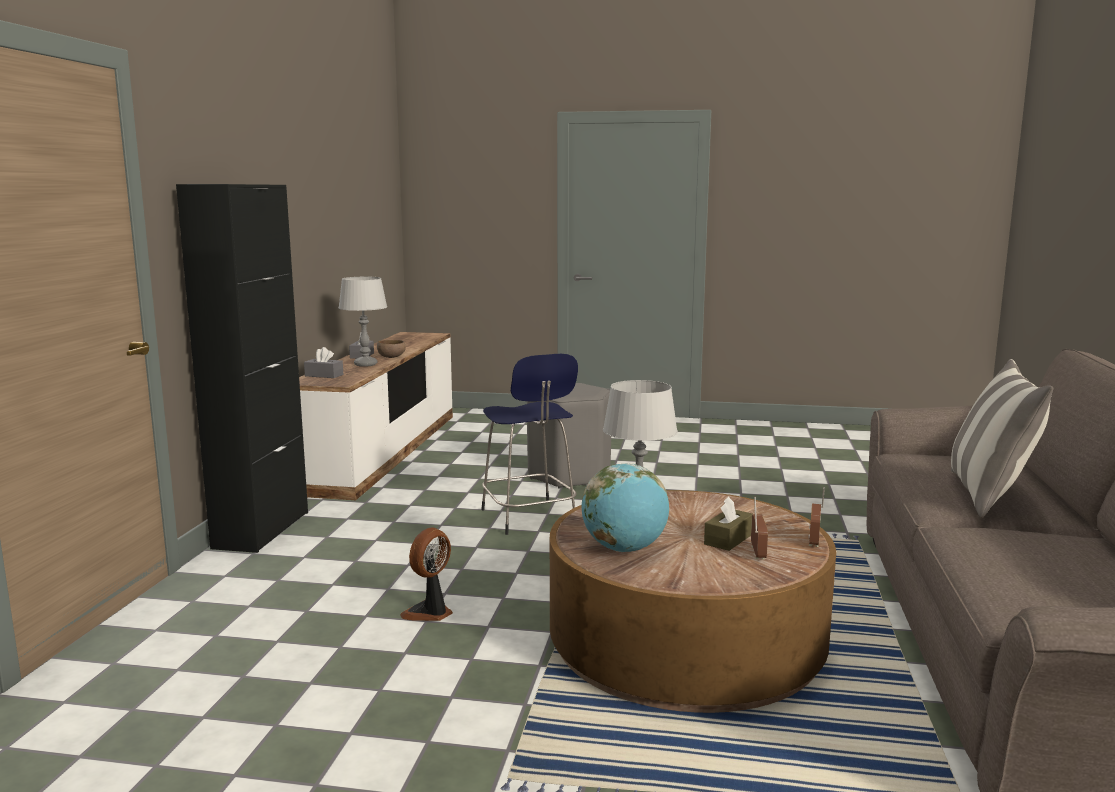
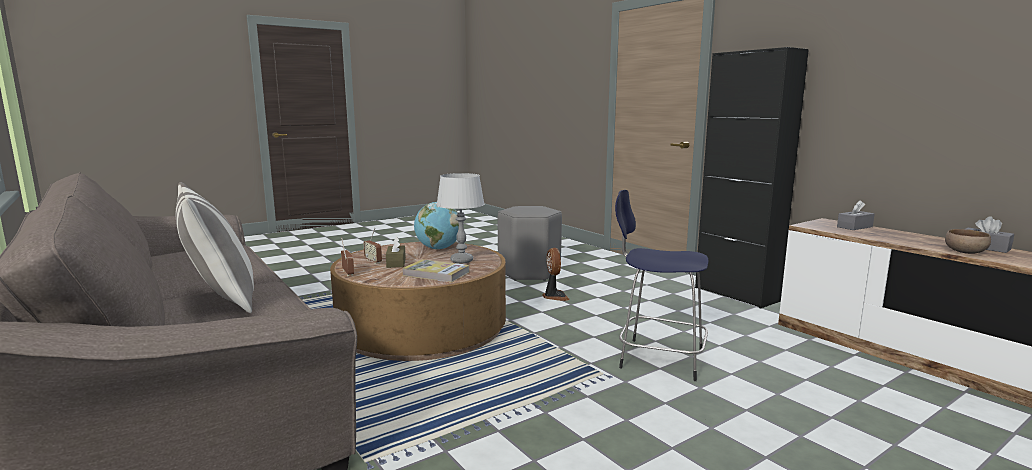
camera: 135 degrees right, 0 degrees up
(366, 364) = (912, 241): grey table lamp -> none
(570, 475) = (774, 425): grey stool -> grey stool (528, 273)
(704, 506) = (436, 274): none -> book

